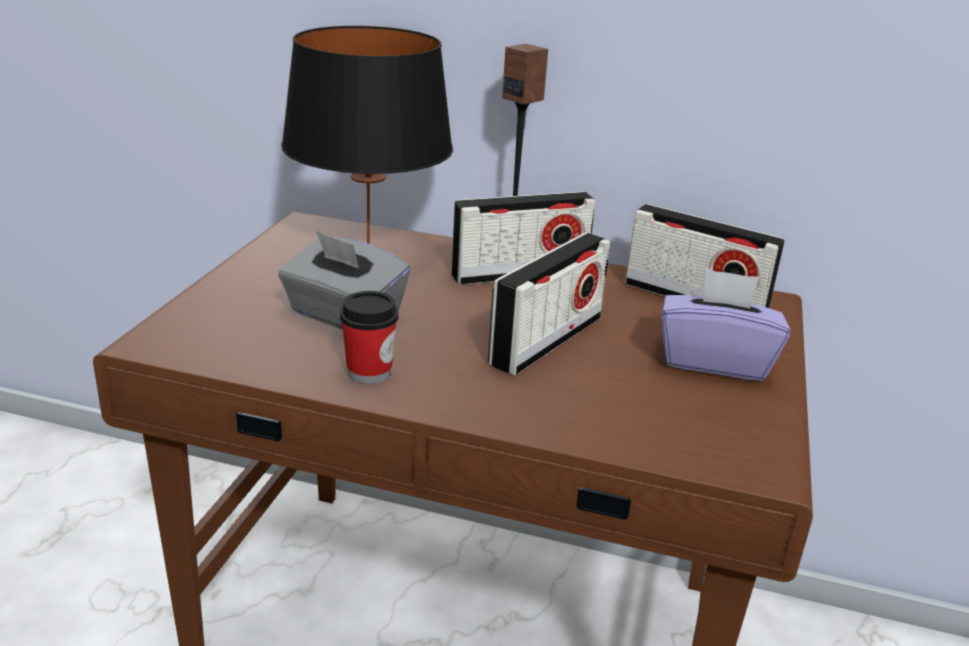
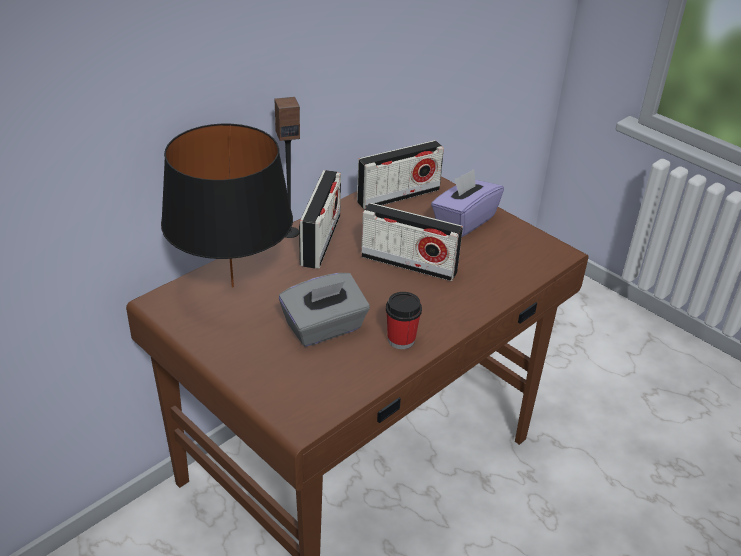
camera: 60 degrees left, 10 degrees up
(546, 341) = (408, 264): radio -> radio turned 135 degrees clockwise

